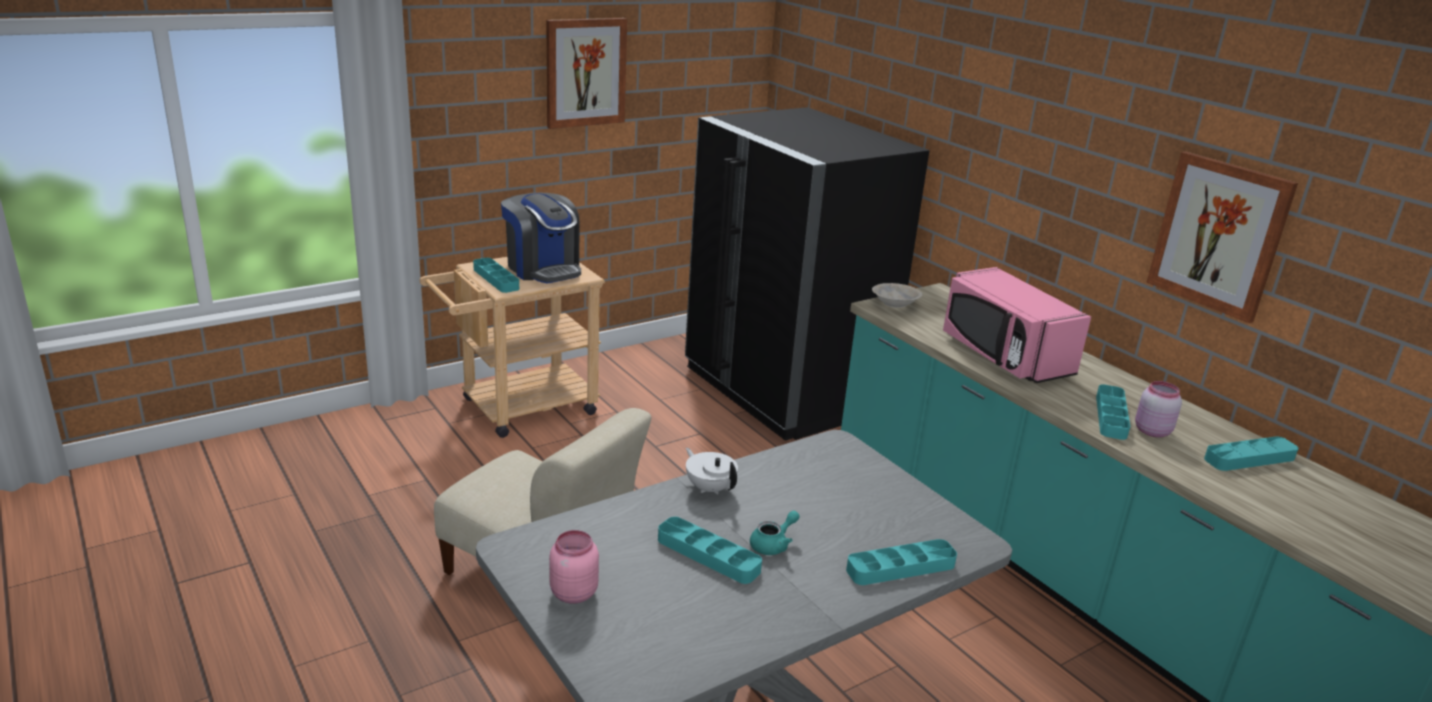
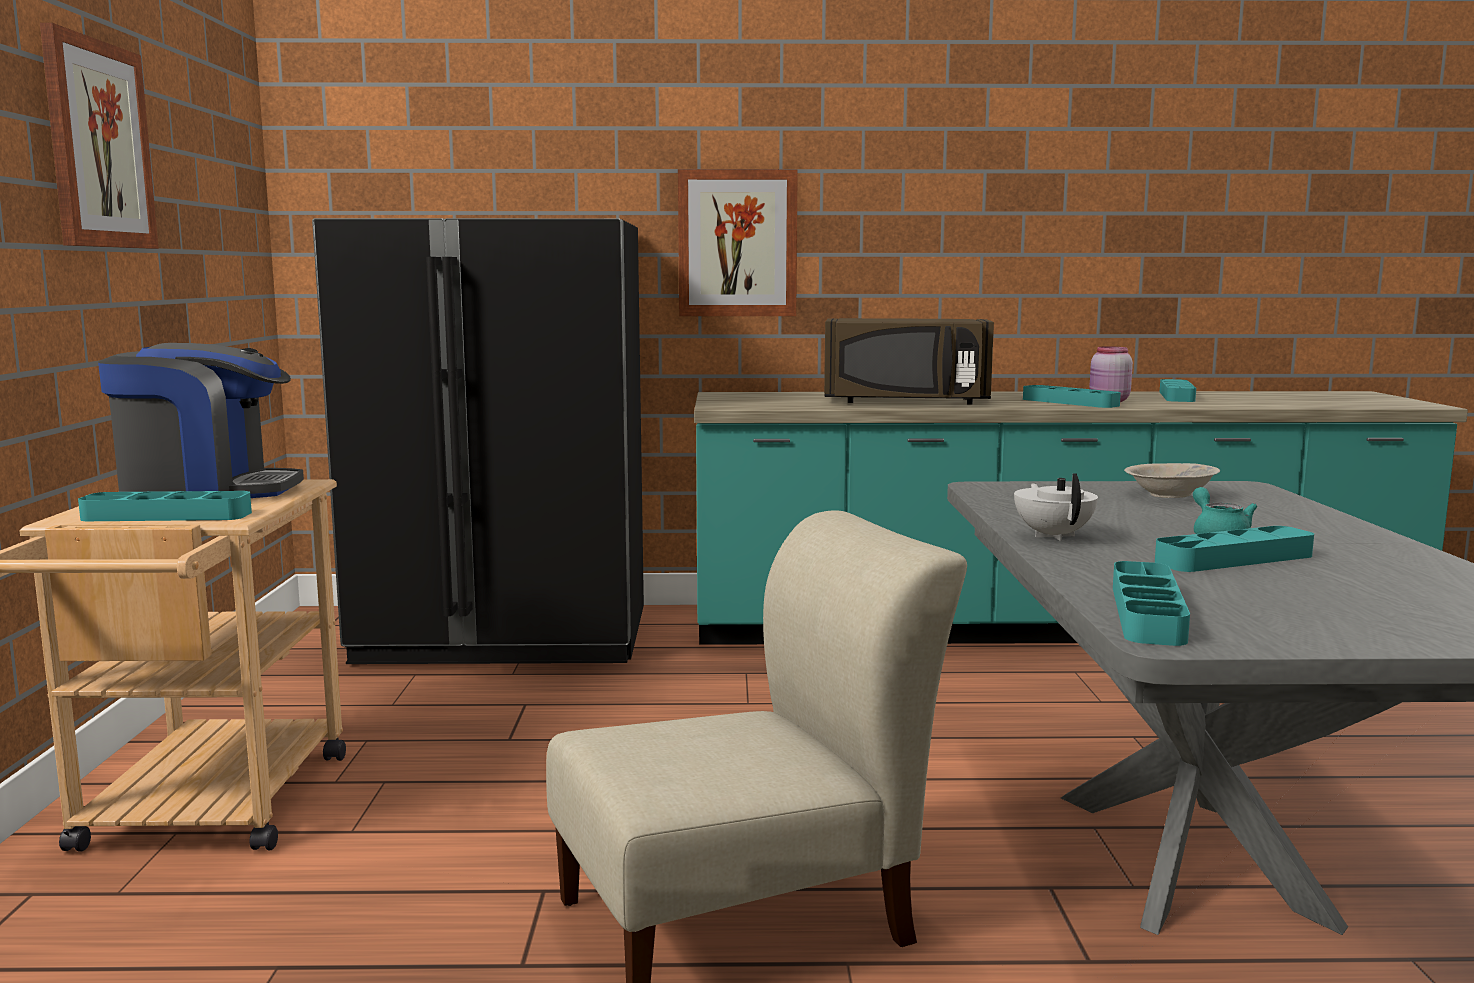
camera: 55 degrees left, 15 degrees down
(572, 593) = (1324, 625): pink jar -> none
(710, 488) = (1053, 536): white teapot -> white teapot turned 90 degrees clockwise
(894, 305) = (728, 403): beige bowl -> beige bowl (1170, 495)
(900, 567) = (1287, 509): turquoise tray -> turquoise tray (1147, 613)
(1003, 355) = (906, 401): pink microwave -> brown microwave
(1219, 235) = (1040, 213): picture -> picture (737, 243)

